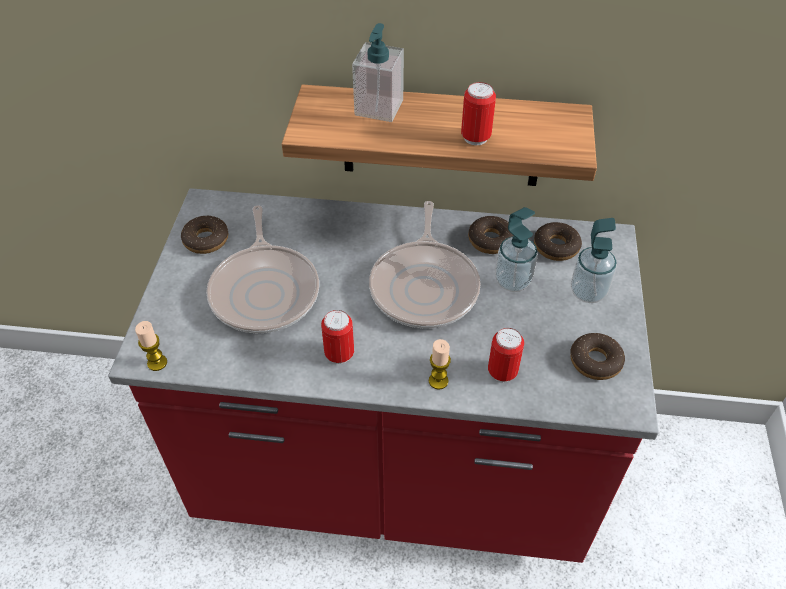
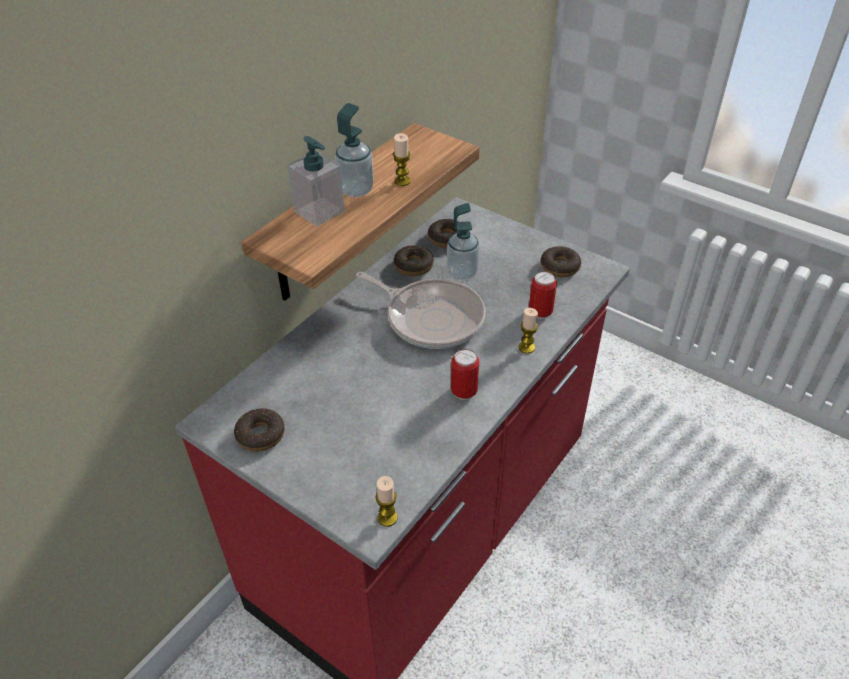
camera: 60 degrees left, 5 degrees down
(265, 290) = (359, 414): frying pan -> none
(475, 138) = (402, 181): can -> candle
(588, 292) = (499, 243): soap dispenser -> soap dispenser (356, 190)

